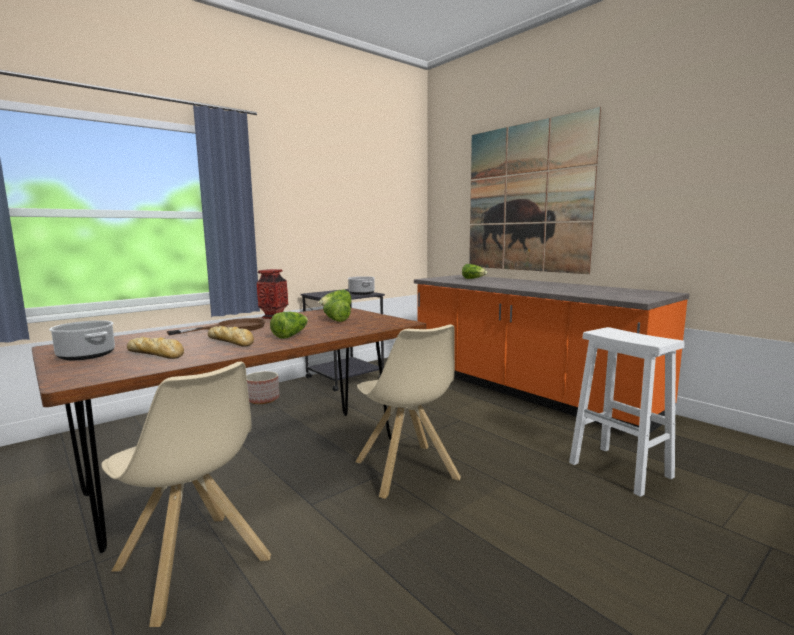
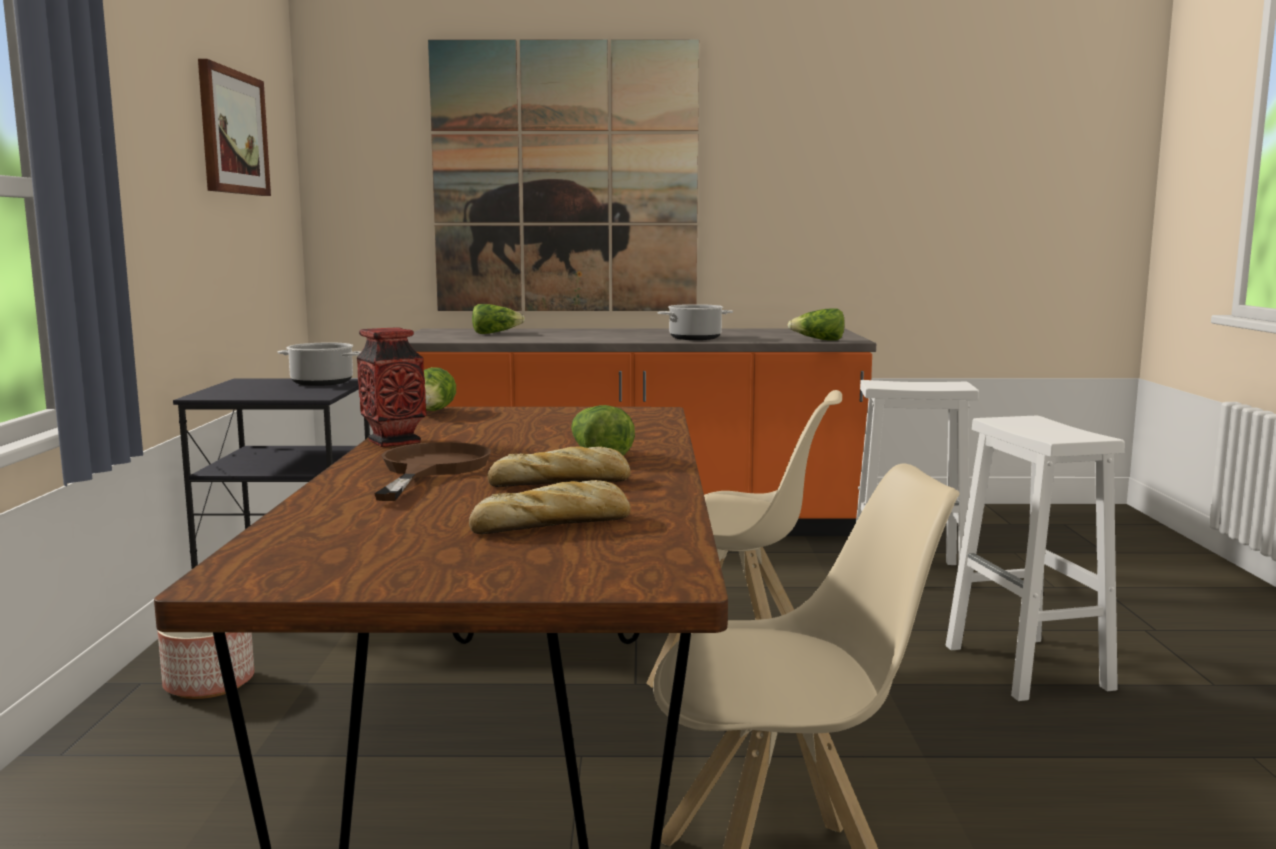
camera: 50 degrees left, 0 degrees up
(85, 355) = (426, 563): cooking pot -> cooking pot (694, 338)
(335, 320) = (531, 425): lettuce -> lettuce (819, 340)
(366, 188) = (233, 132): none -> picture
(552, 559) = (1029, 668): none -> white stool

